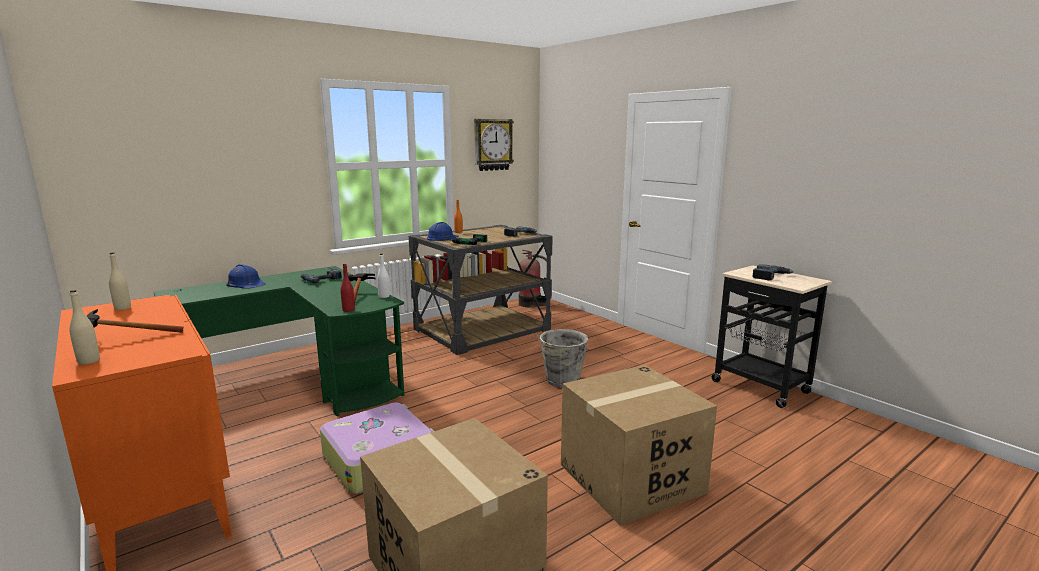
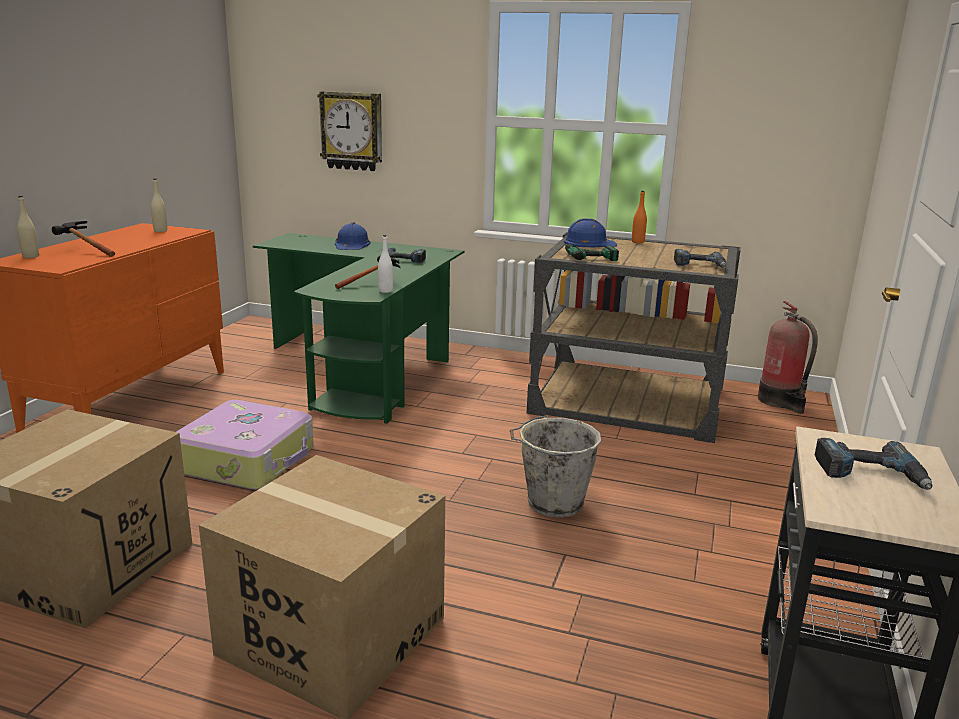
camera: 55 degrees right, 5 degrees up
(348, 310) = (320, 291): red bottle -> none
(492, 145) = (768, 105): wall clock -> wall clock (352, 131)

